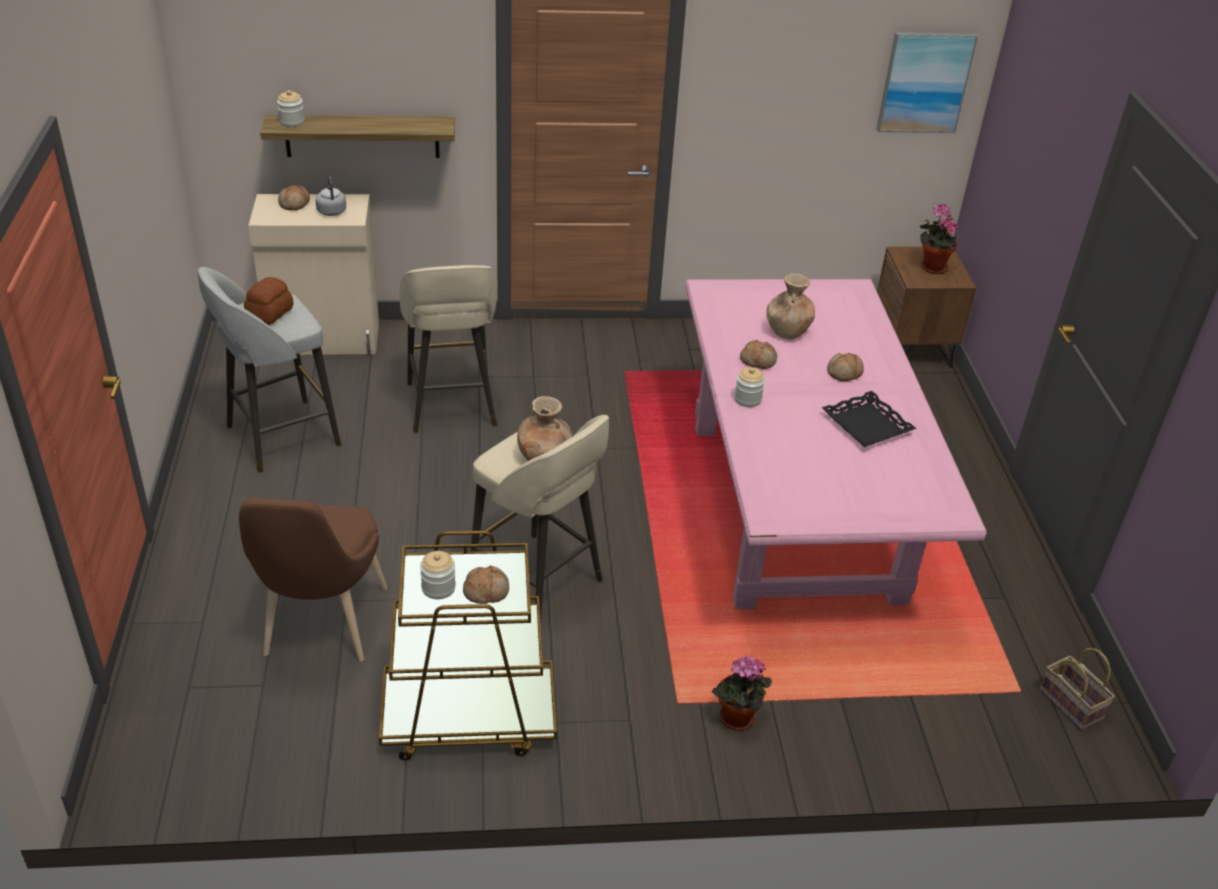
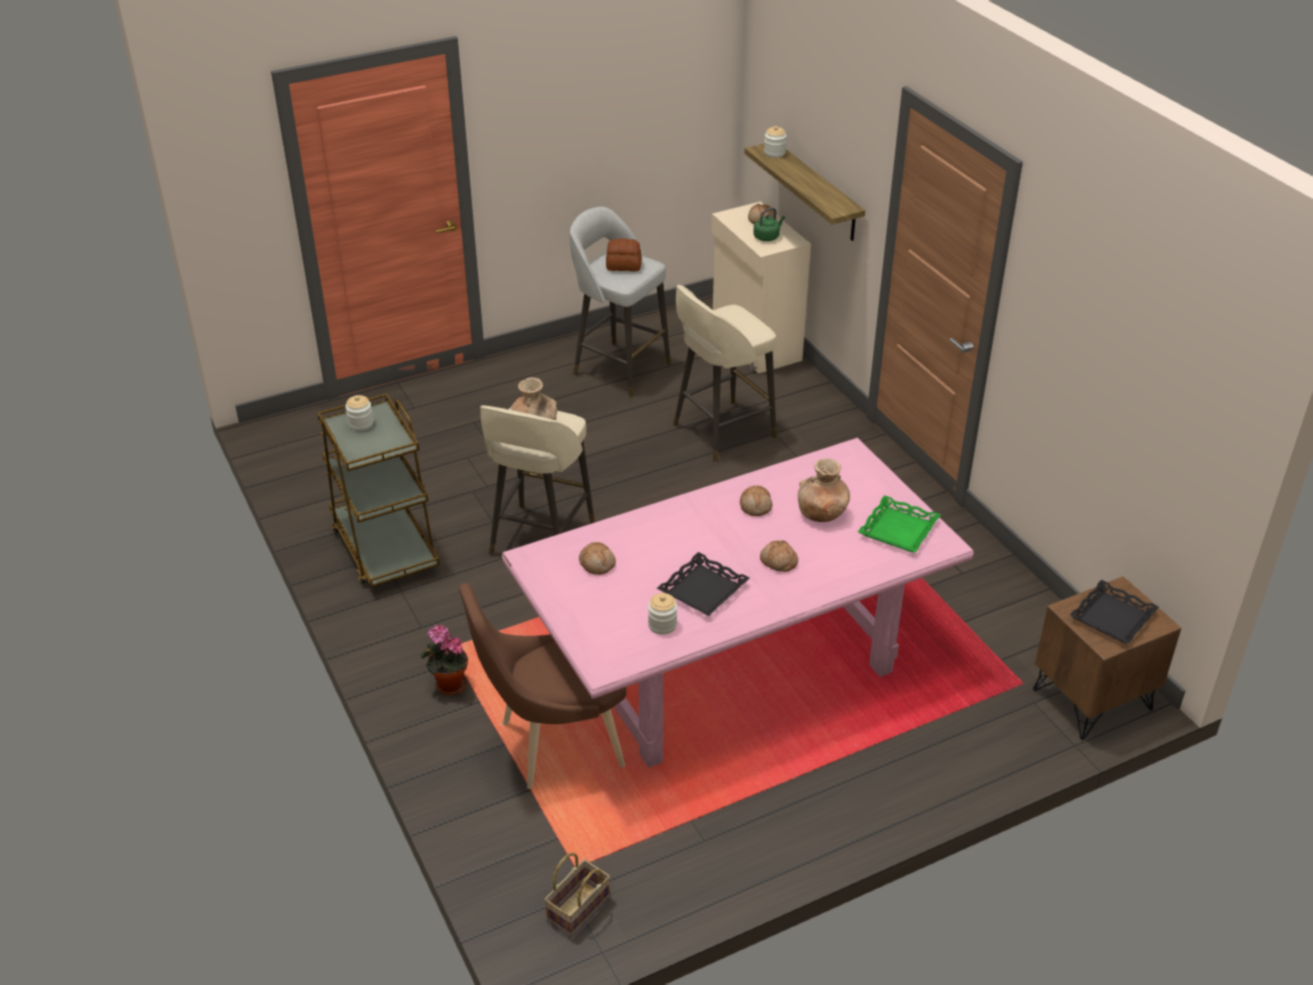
camera: 70 degrees right, 0 degrees up
(322, 628) = (435, 456): brown chair -> brown chair (552, 745)
(331, 210) = (767, 237): grey kettle -> green kettle
(486, 590) = (368, 443): bread -> bread (597, 563)
(747, 399) = (689, 512): jar -> jar (662, 625)
(829, 302) = (899, 530): none -> green tray
(925, 82) = (1191, 412): picture -> none
(931, 267) = (1112, 617): potted plant -> black tray

